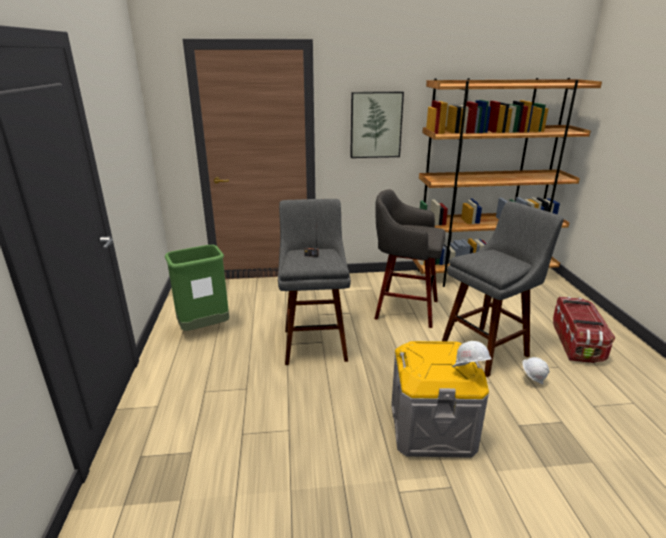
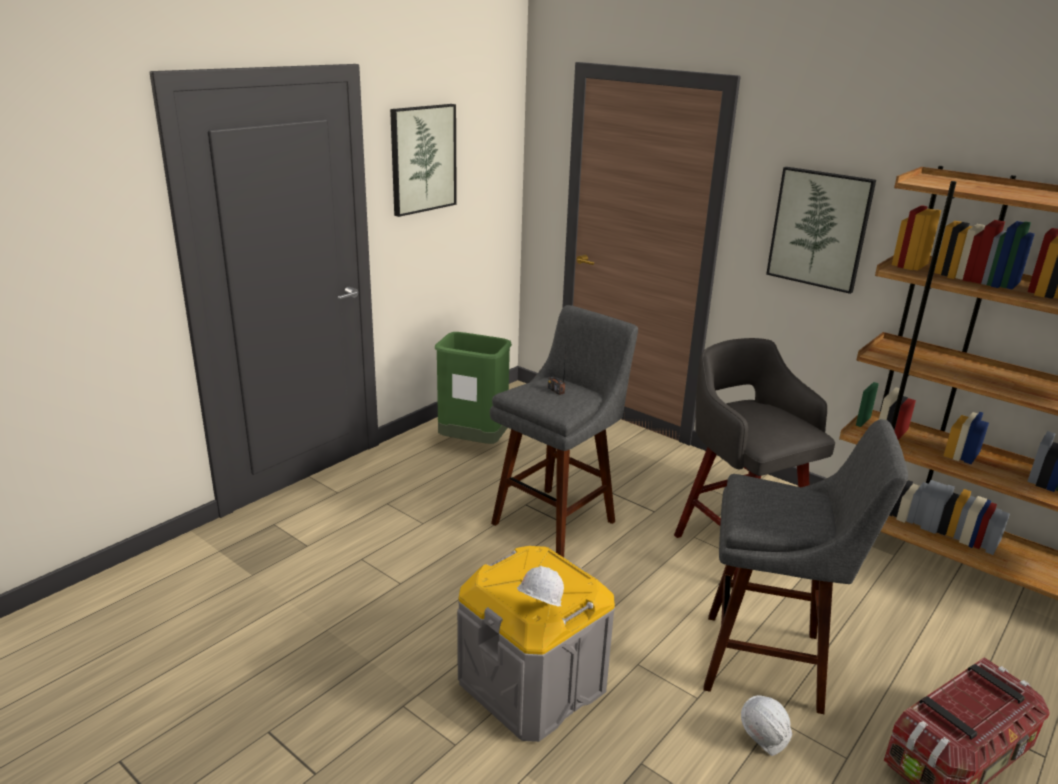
camera: 45 degrees right, 0 degrees up
(111, 119) = (422, 159): none -> picture

